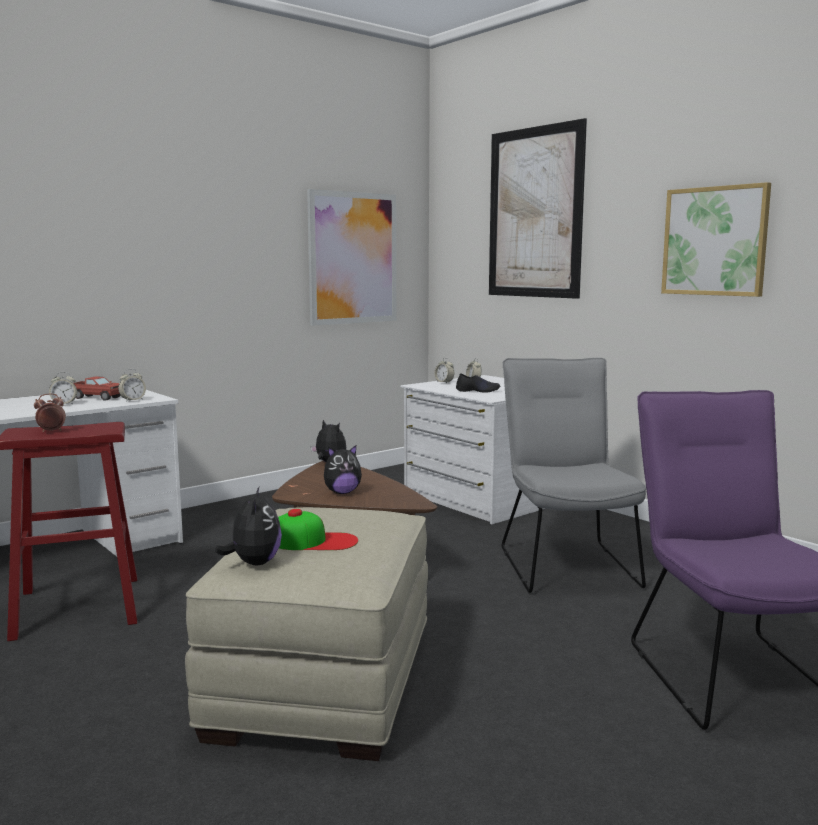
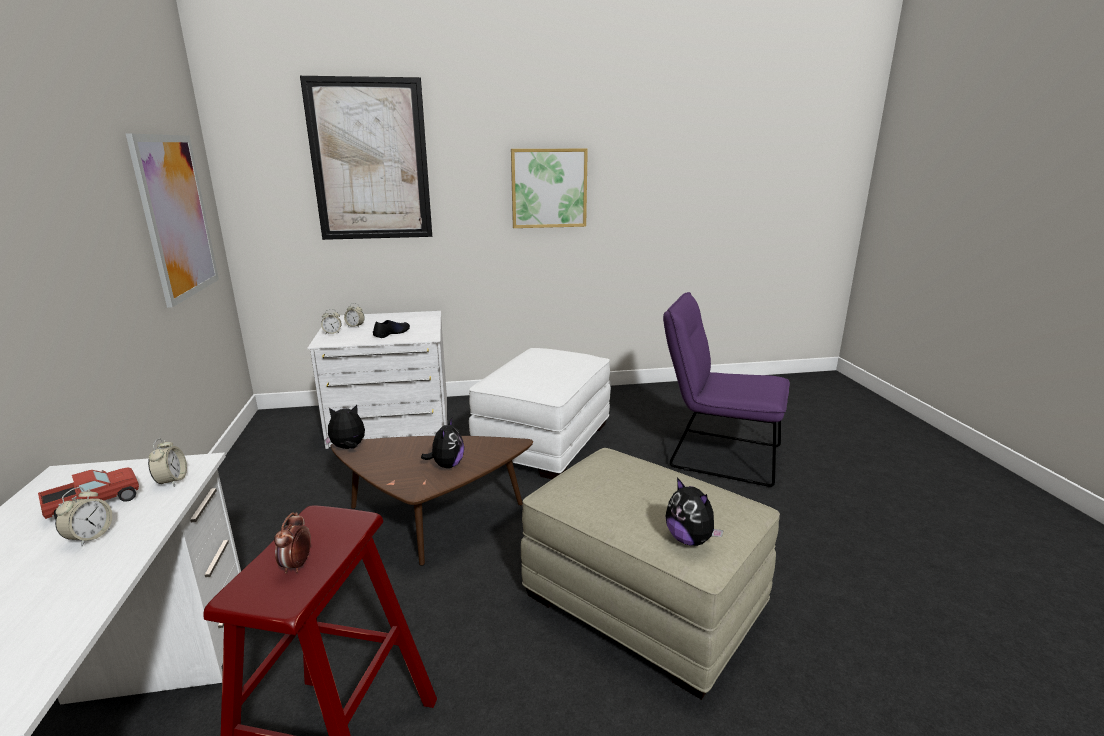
camera: 60 degrees left, 10 degrees up
(254, 563) = (690, 539): plush toy -> plush toy turned 150 degrees counterclockwise
(314, 541) = (658, 501): cap -> none
(565, 563) = (544, 441): grey chair -> white ottoman

